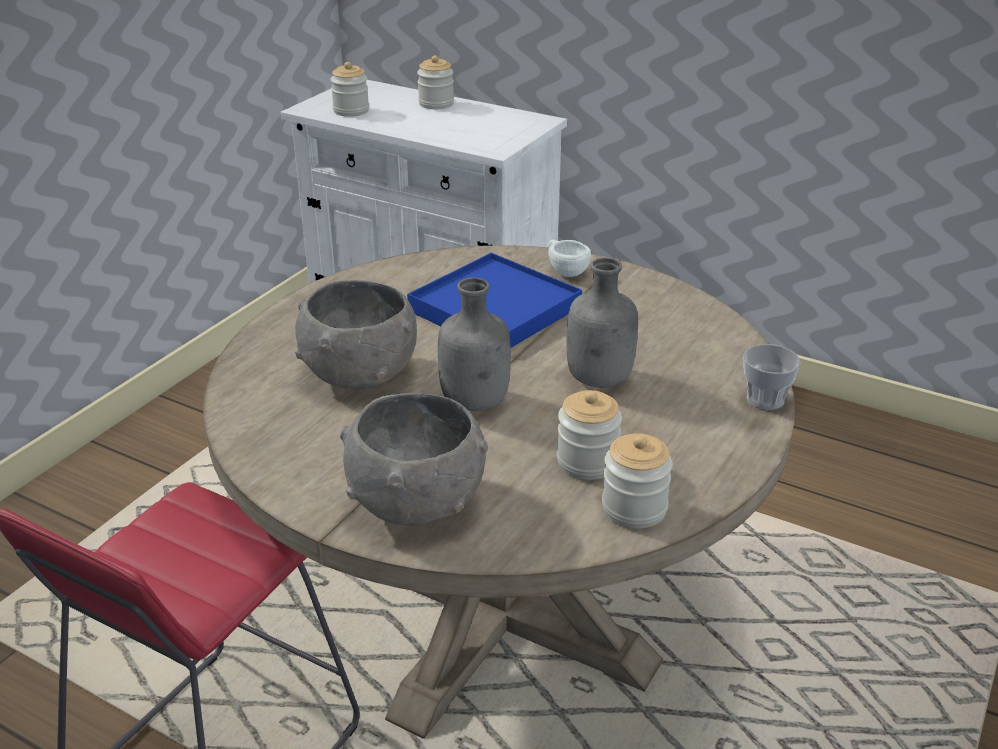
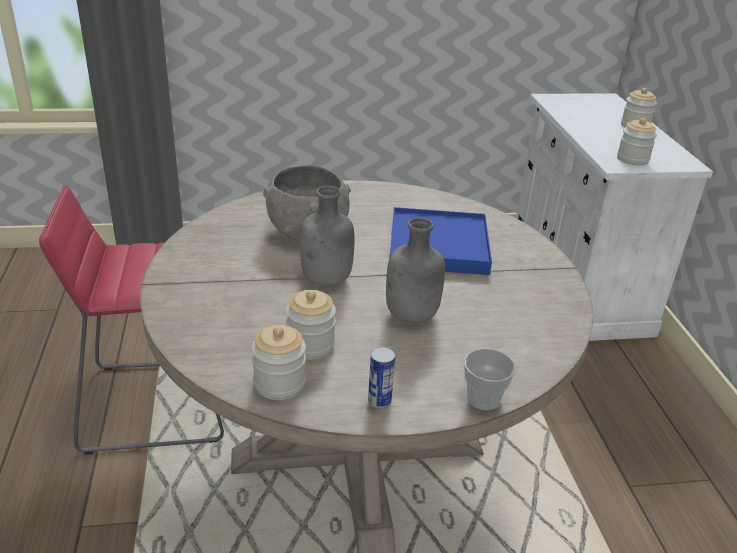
camera: 50 degrees right, 0 degrees up
(351, 111) = (571, 108): jar -> jar (632, 159)
(418, 503) = (204, 300): grey bowl -> none
(565, 271) = (524, 252): white cup -> none
(719, 458) = (379, 402): none -> can

